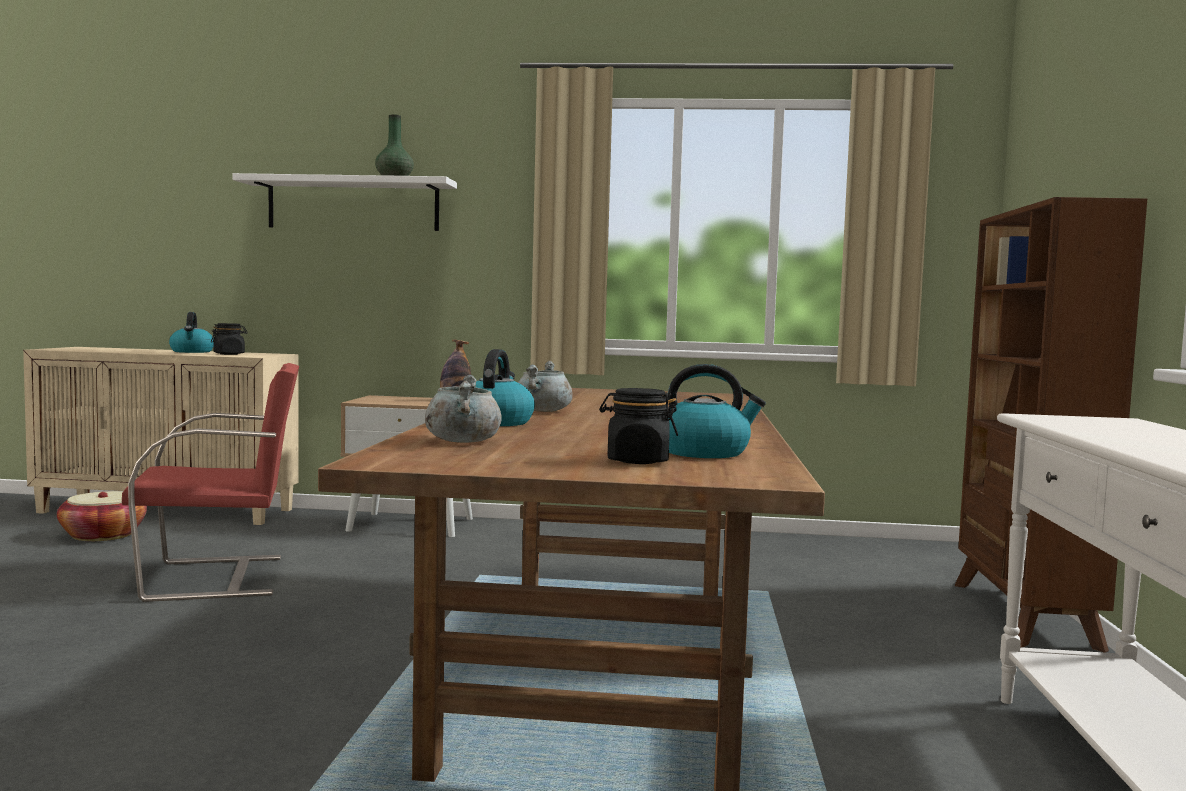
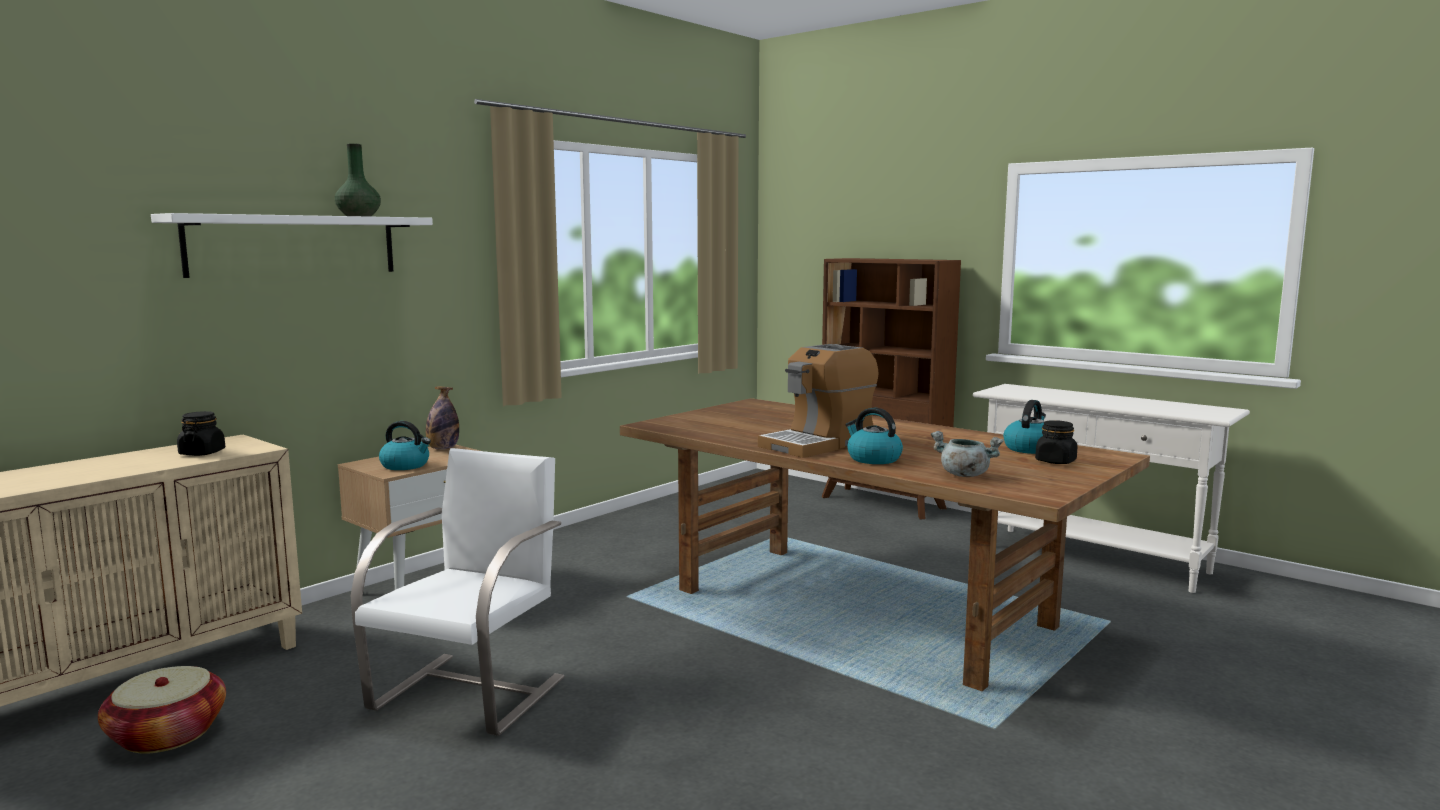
camera: 55 degrees left, 5 degrees up
(192, 351) = (120, 461): kettle -> kettle (406, 465)
(219, 578) = (471, 692): red chair -> white chair
(543, 411) = (819, 444): grey cooking pot -> coffee machine

